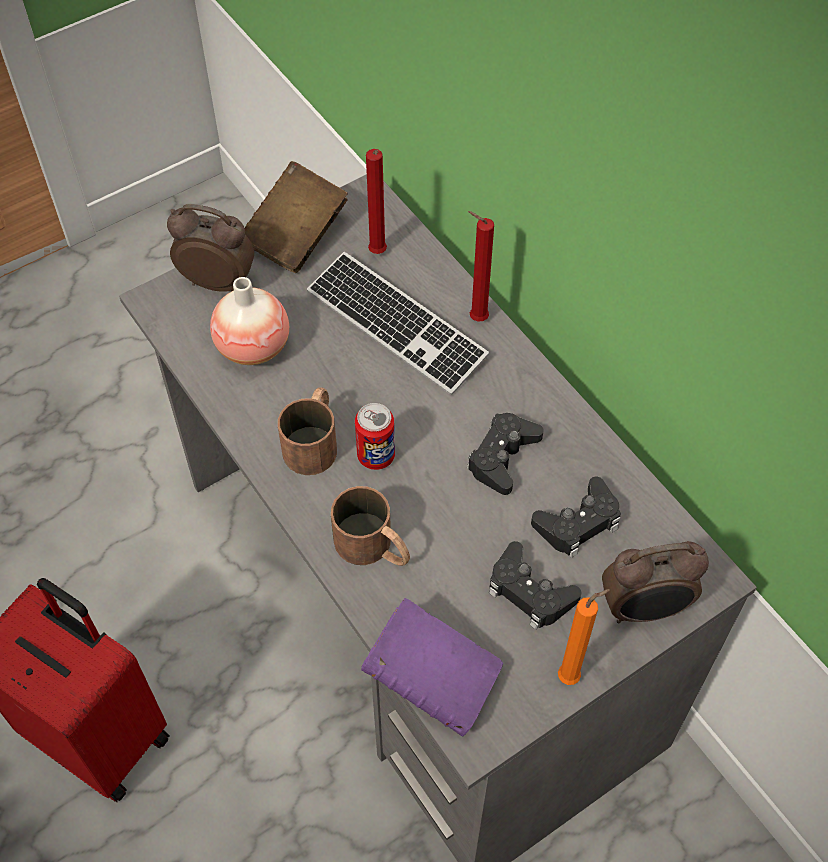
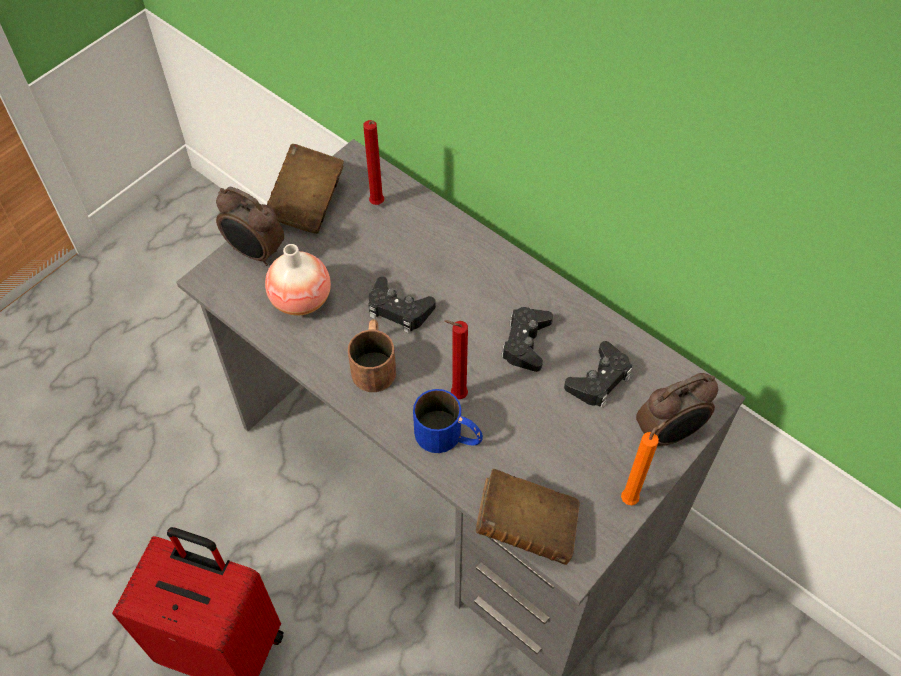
camera: 15 degrees left, 0 degrees up
(218, 281) = (255, 253): alarm clock -> alarm clock turned 150 degrees counterclockwise
(374, 547) = (448, 436): brown mug -> blue mug
(376, 456) = (427, 364): can -> none
(396, 325) = (410, 258): keyboard -> none
(432, 679) = (526, 527): purple book -> brown book
(475, 318) = (470, 239): red candle -> red candle (456, 395)
(529, 592) = (579, 441): black game controller -> black game controller (399, 310)

